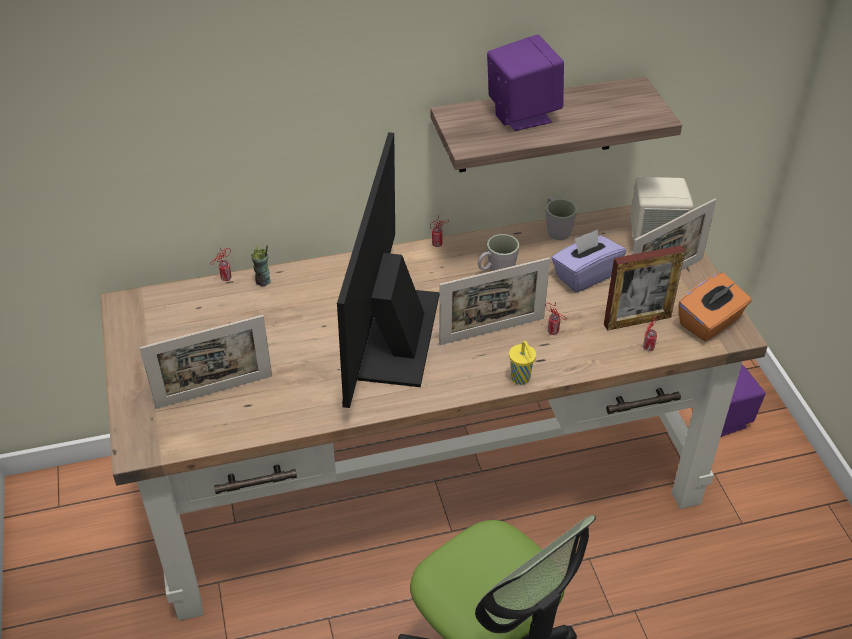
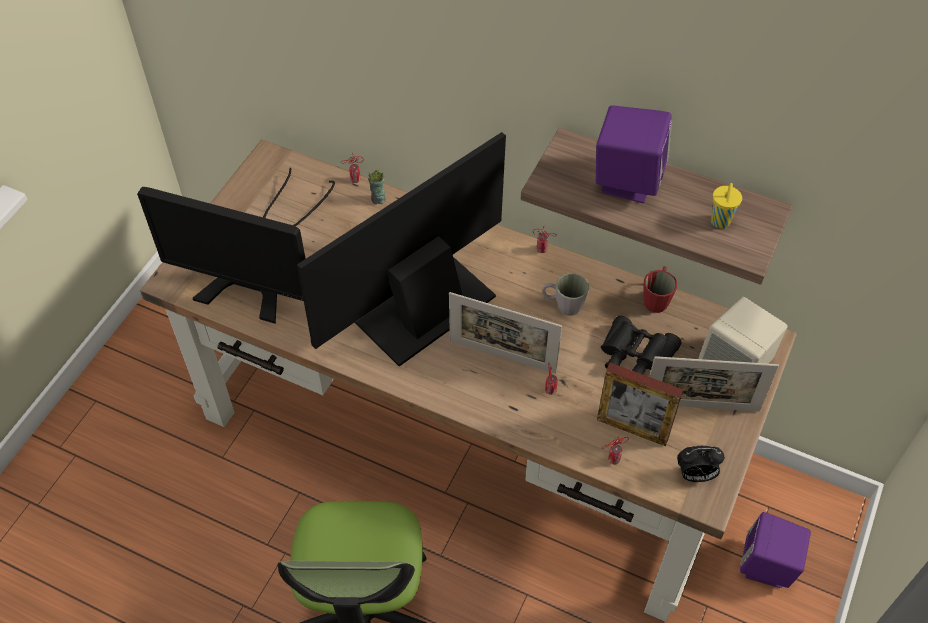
camera: 40 degrees right, 10 degrees up
(214, 392) = (258, 270): picture frame -> monitor
(521, 379) = (480, 413): yellow cup -> yellow cup (720, 222)
(556, 229) = (657, 298): grey mug -> red mug
(585, 275) = (634, 357): purple tissue box -> black binoculars
(710, 322) = (695, 475): orange tissue box -> alarm clock

